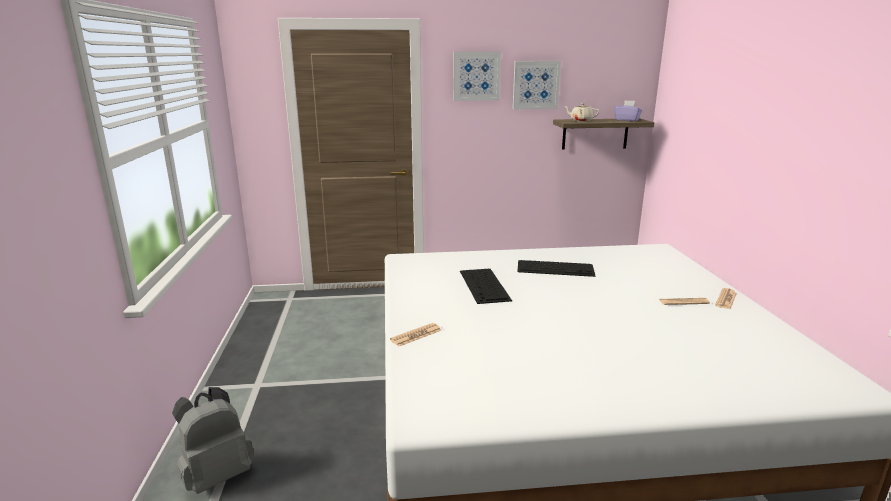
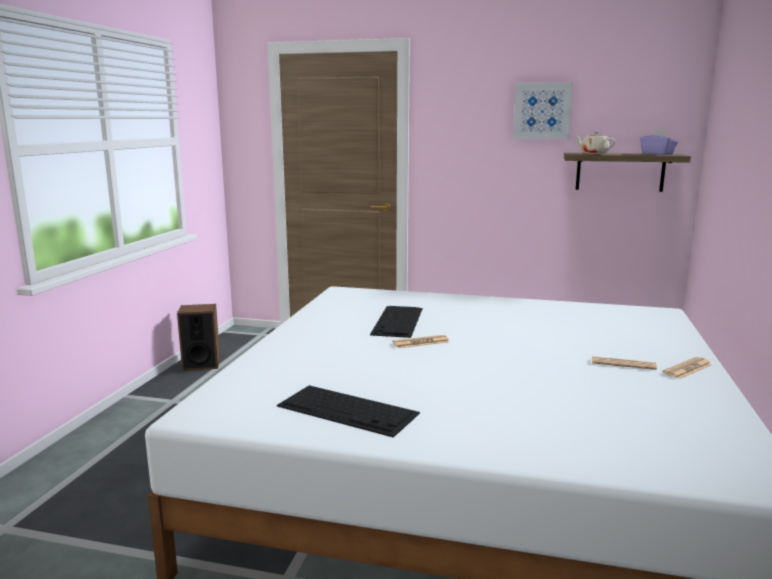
camera: 20 degrees right, 5 degrees down
(217, 475) = (80, 465): grey backpack -> none
(255, 340) = (201, 364): none -> speaker
(416, 335) = (274, 351): newspaper -> newspaper (421, 342)
(476, 76) = (470, 100): picture -> none
(556, 268) = (500, 316): keyboard -> keyboard (349, 409)

